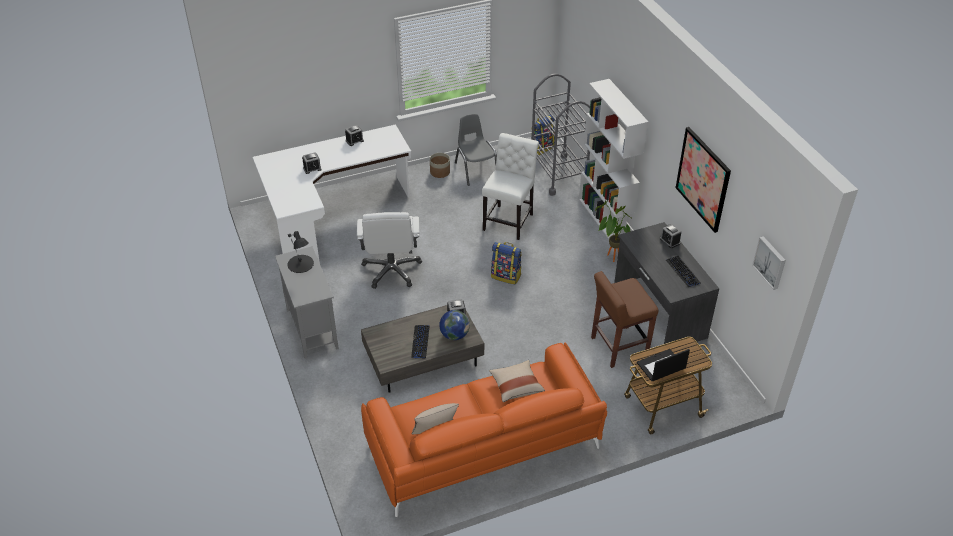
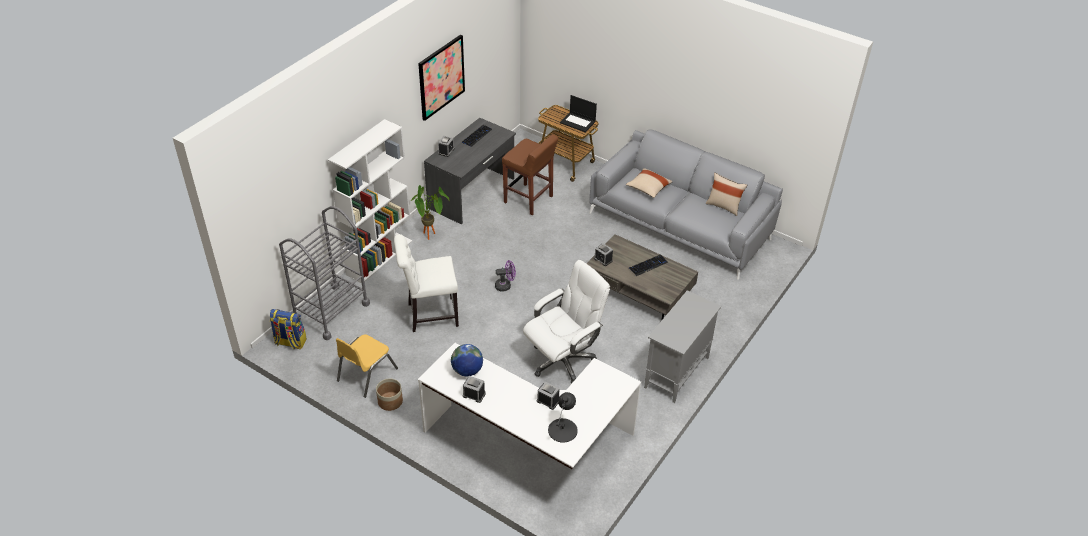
camera: 125 degrees left, 0 degrees up
(300, 264) = (675, 330): black table lamp -> black table lamp (563, 430)
(454, 335) = (623, 251): globe -> globe (467, 370)
(476, 170) = (366, 374): grey chair -> yellow chair
(484, 448) = (680, 225): orange sofa -> grey sofa
(506, 276) = (505, 285): backpack -> purple fan
(770, 262) = (502, 40): picture -> none

